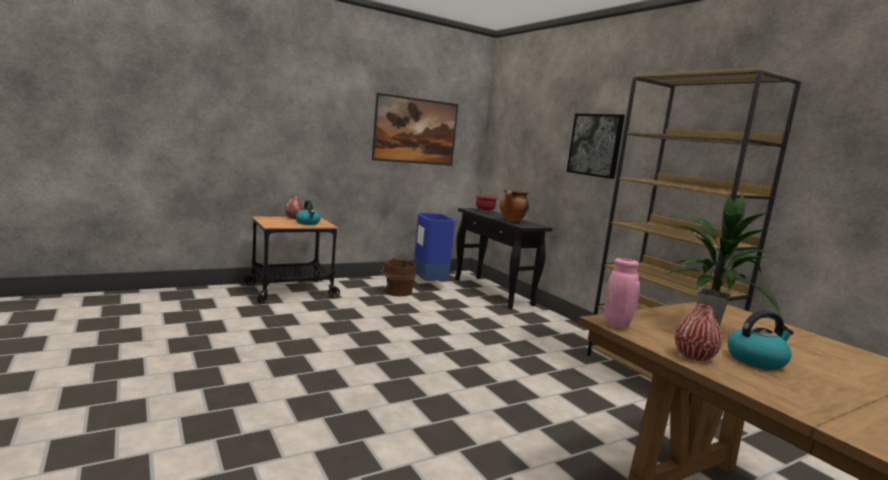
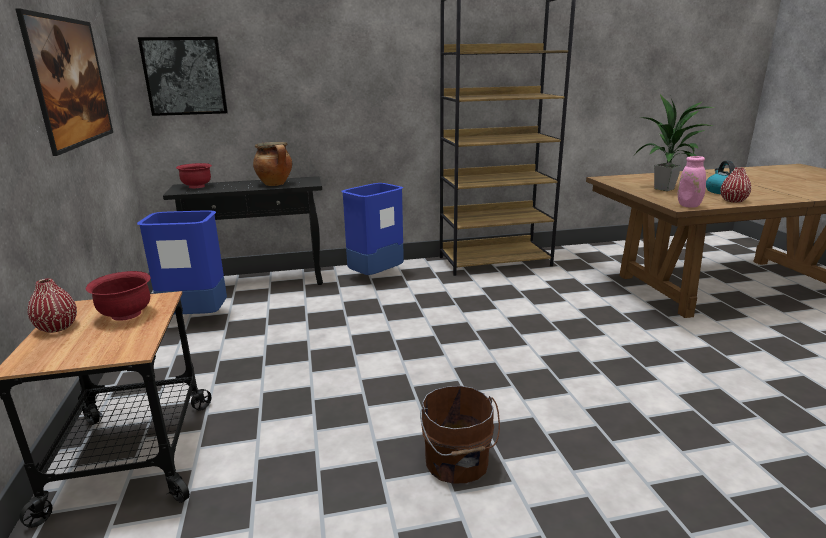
camera: 70 degrees left, 10 degrees up
(308, 223) = (126, 314): kettle -> red bowl
(396, 292) = (213, 347): brown bucket -> brown bucket (457, 463)
(547, 324) = (376, 276): none -> blue trash can
(595, 145) = (353, 68): picture -> picture (185, 76)

